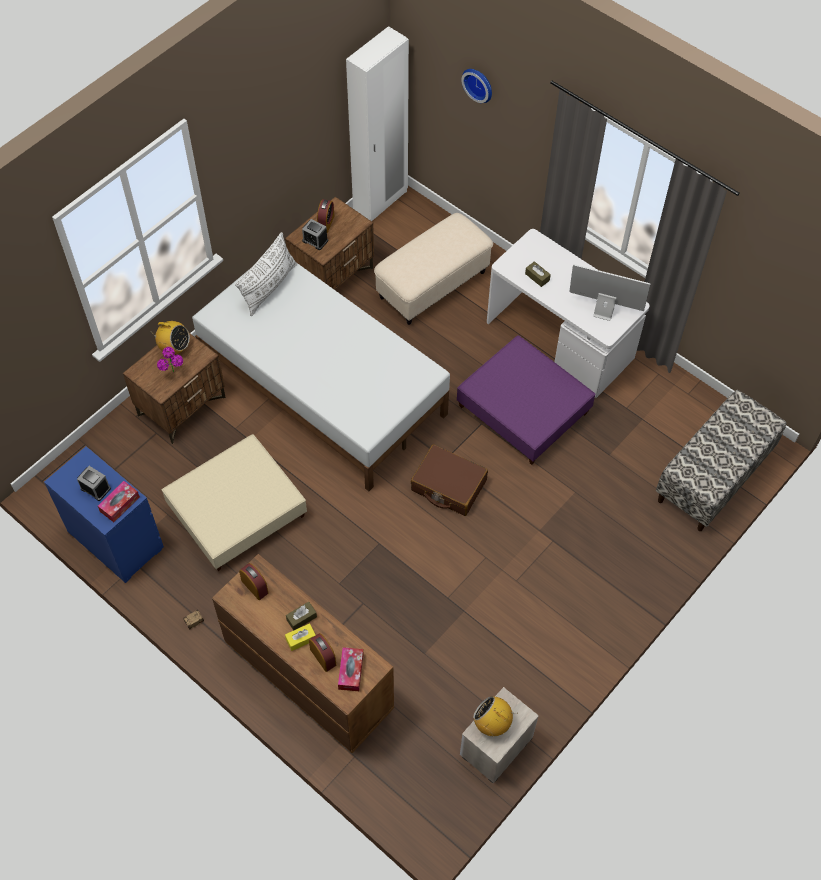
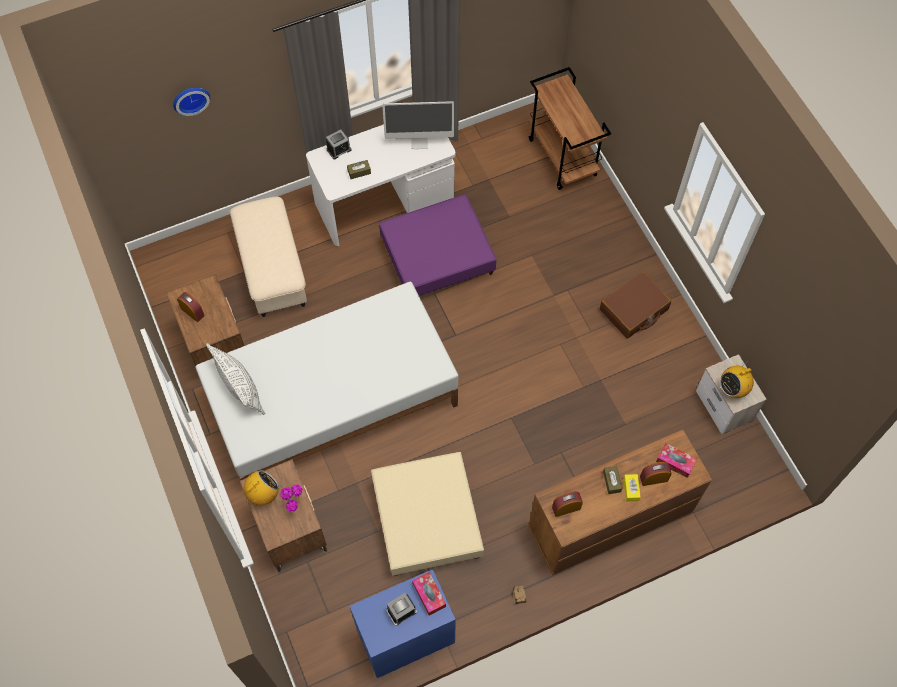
camera: 65 degrees left, 5 degrees up
(315, 240) = (208, 328): alarm clock -> alarm clock (339, 149)
(380, 202) = (155, 272): white wardrobe -> none
(448, 486) = (482, 343): brown suitcase -> brown suitcase (634, 310)
(603, 311) = (419, 141): monitor -> monitor turned 135 degrees counterclockwise
(713, 477) = (563, 157): bench -> brown cart

